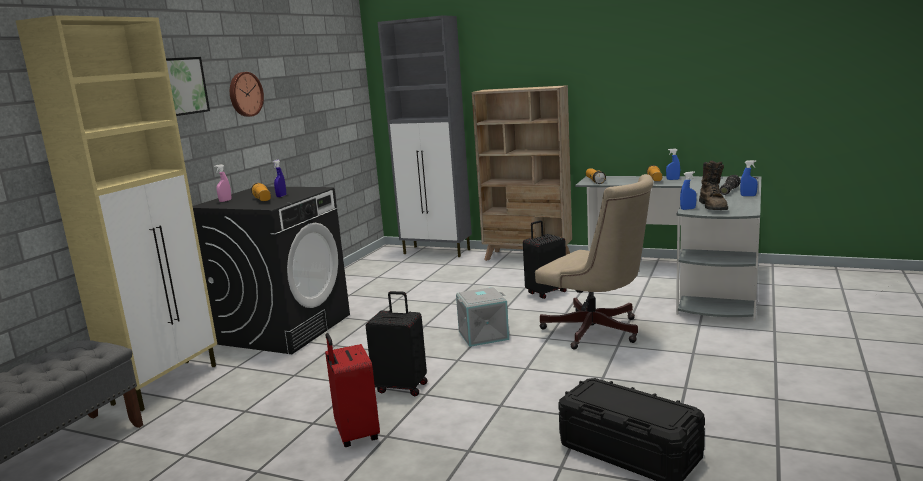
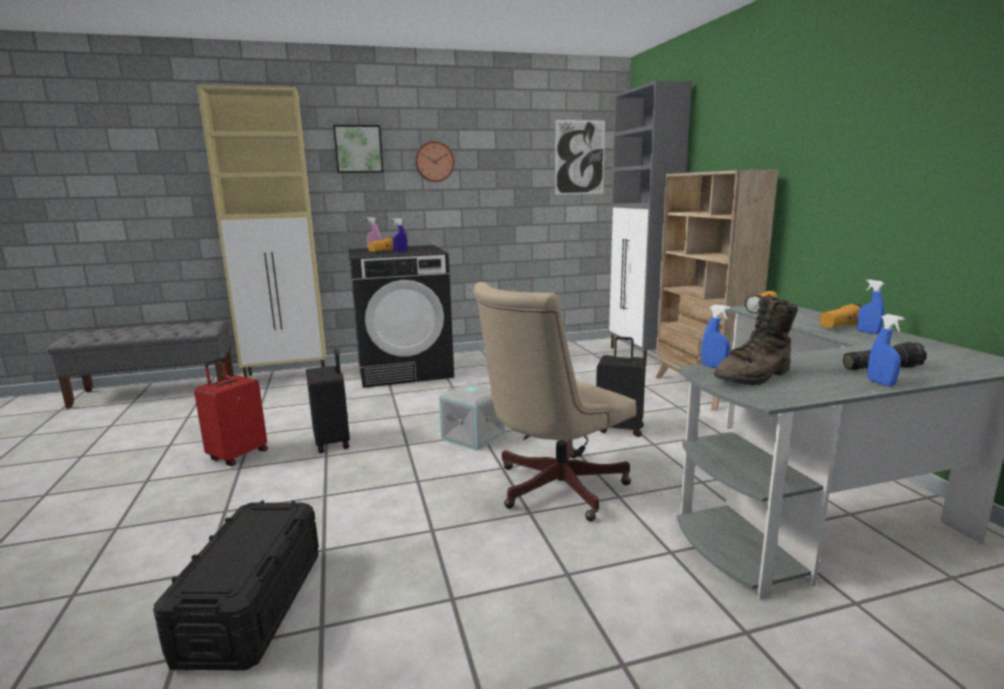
camera: 50 degrees right, 0 degrees up
(341, 79) = (579, 157): none -> picture
(597, 332) = (552, 489): beige office chair -> beige office chair turned 45 degrees clockwise

